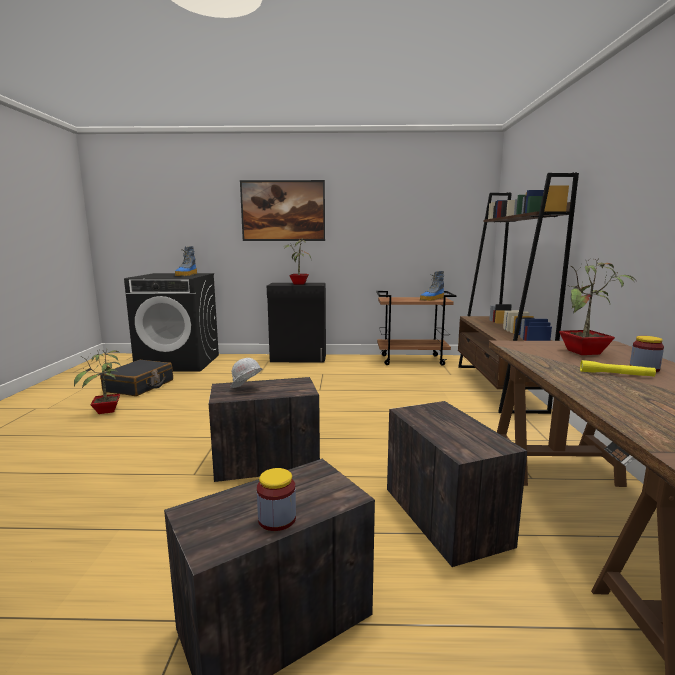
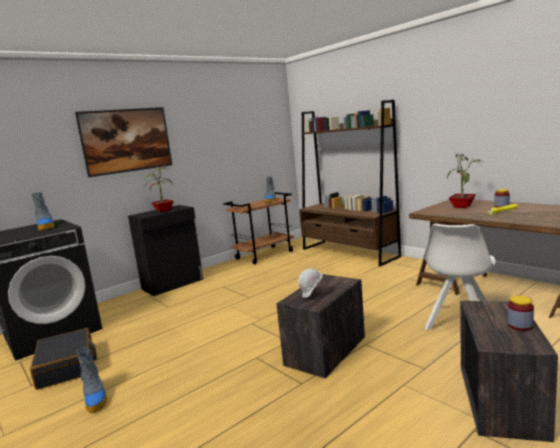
camera: 40 degrees left, 0 degrees up
(107, 411) = (95, 398): potted plant -> boot
(443, 514) = (459, 322): crate -> white chair

